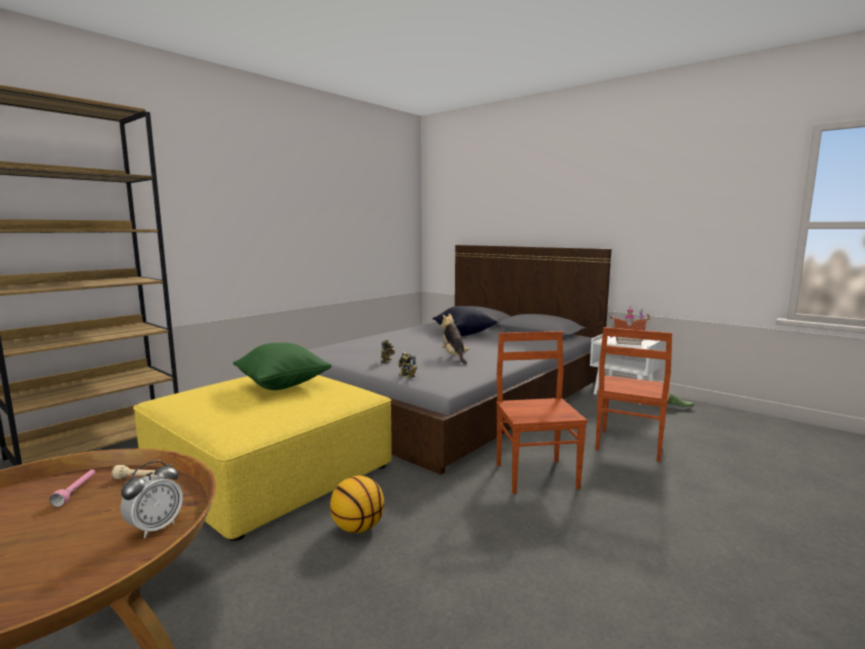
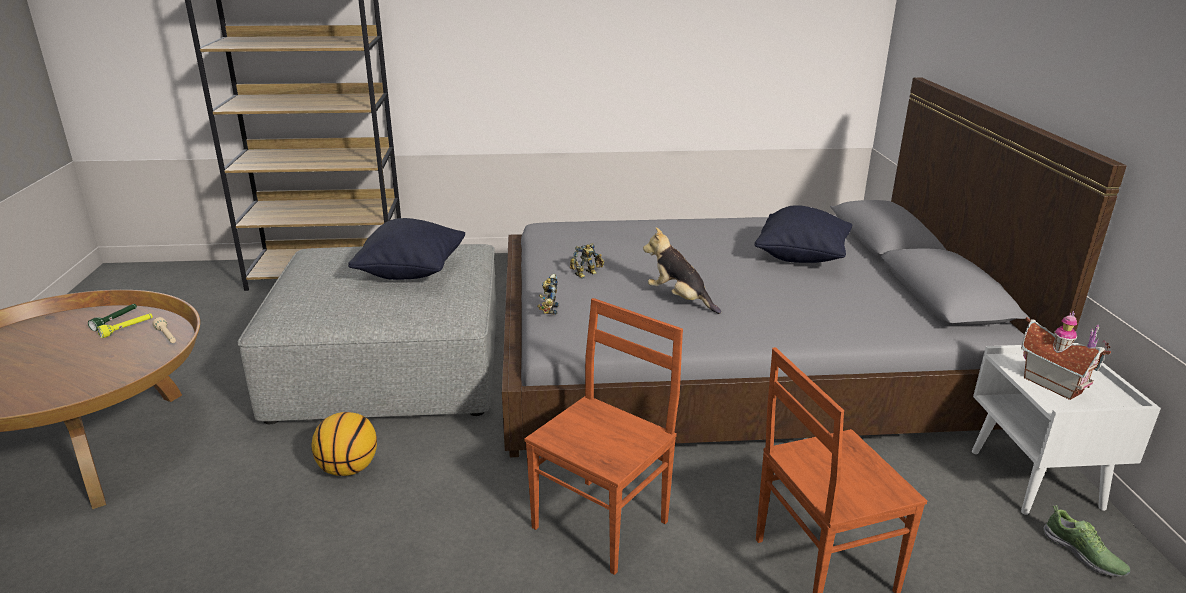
camera: 45 degrees right, 15 degrees up
(42, 493) = (115, 320): none -> green flashlight
(76, 491) = (127, 329): pink flashlight -> yellow flashlight
(155, 528) = (99, 387): alarm clock -> none
(271, 469) = (391, 364): yellow ottoman -> grey ottoman
(283, 385) = (412, 273): green pillow -> black pillow
(454, 357) = (679, 299): plush toy -> plush toy turned 75 degrees counterclockwise

